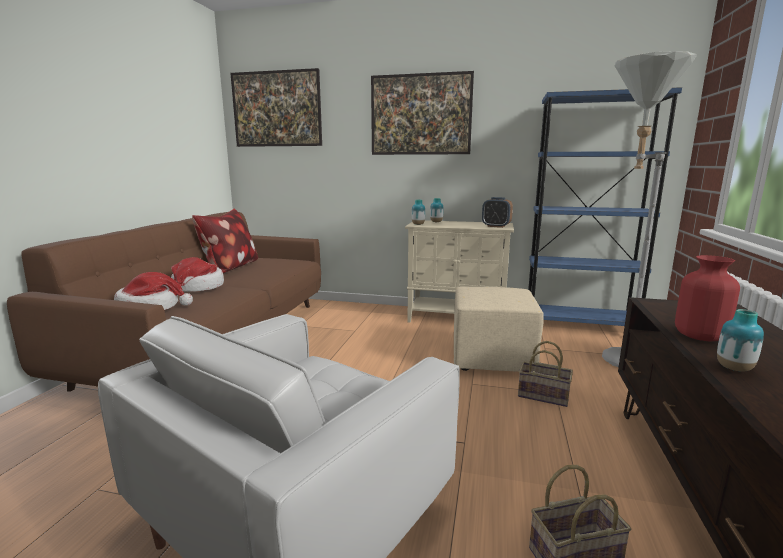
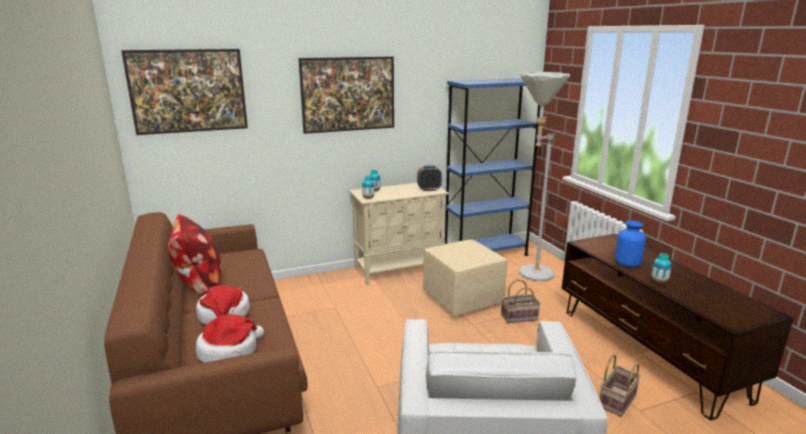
camera: 35 degrees left, 5 degrees up
(700, 336) = (627, 264): red vase -> blue vase

